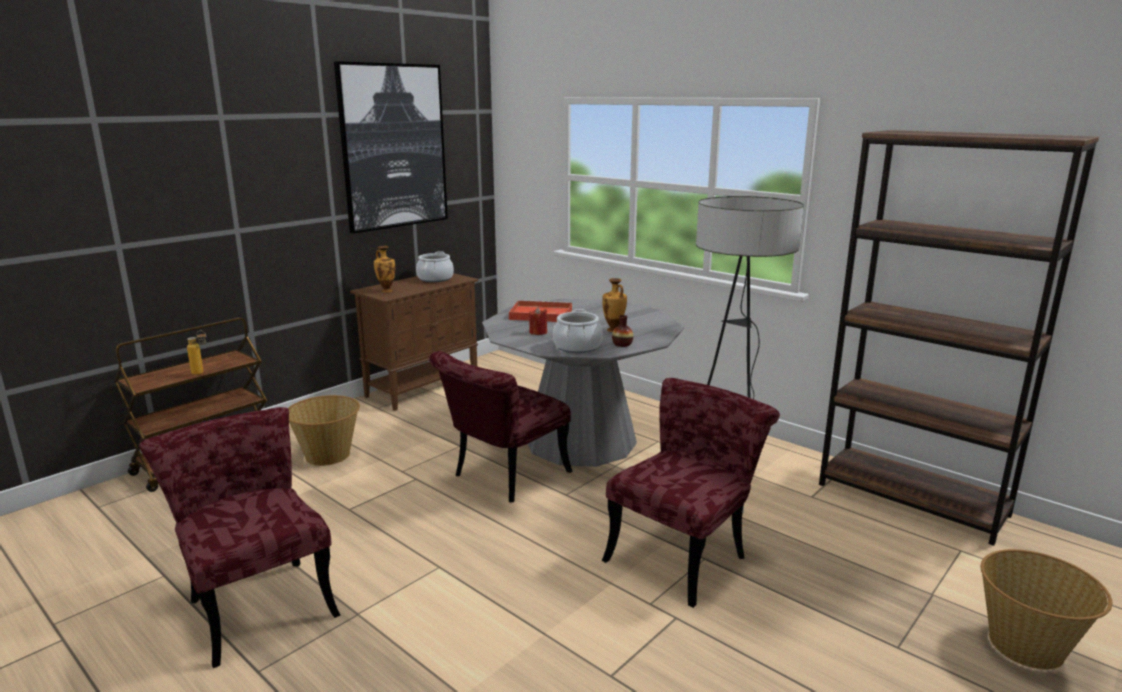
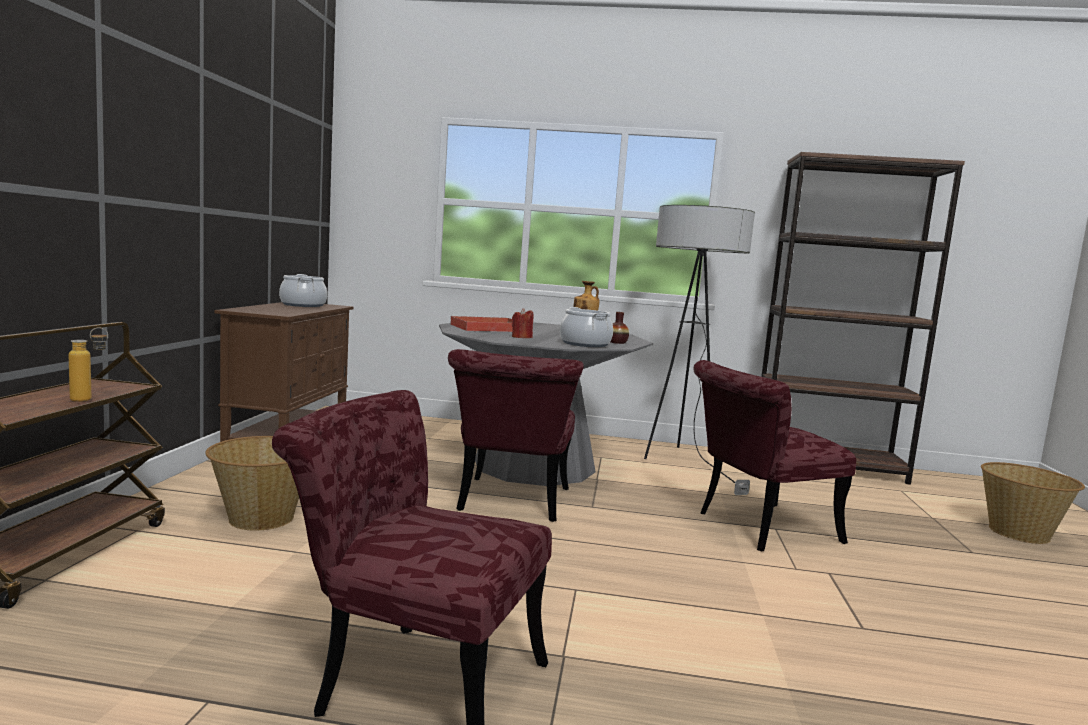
camera: 35 degrees left, 10 degrees down
(386, 290) = (267, 310): vase -> none
(394, 147) = (261, 137): picture -> none
(684, 553) = (756, 528): red chair -> red chair turned 120 degrees counterclockwise

